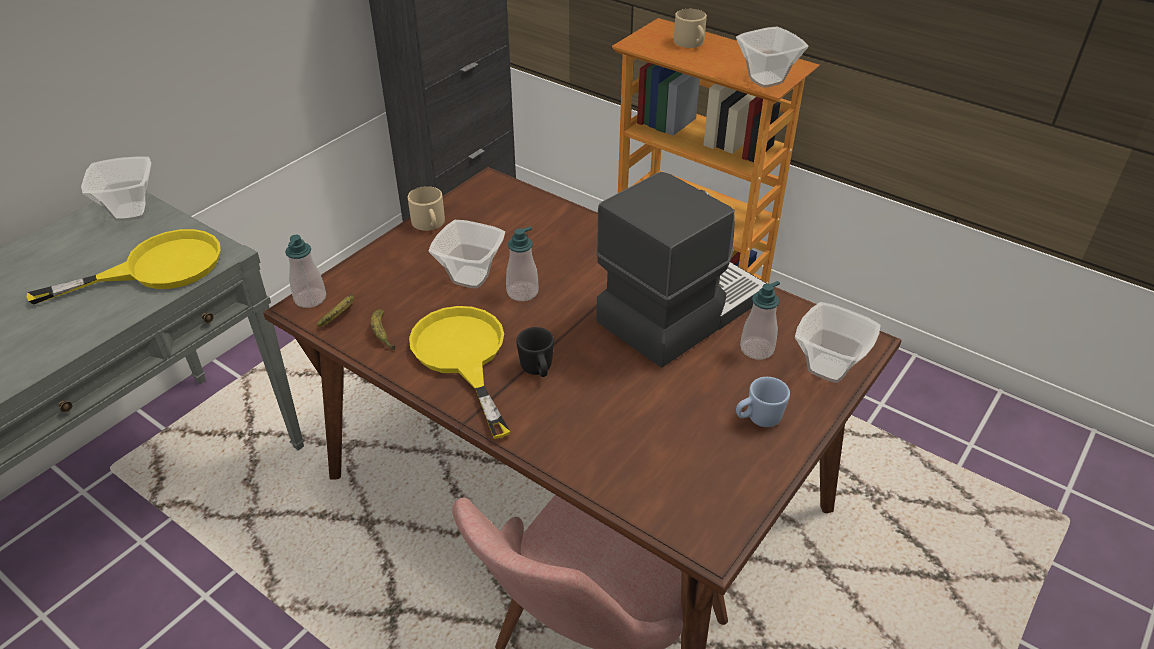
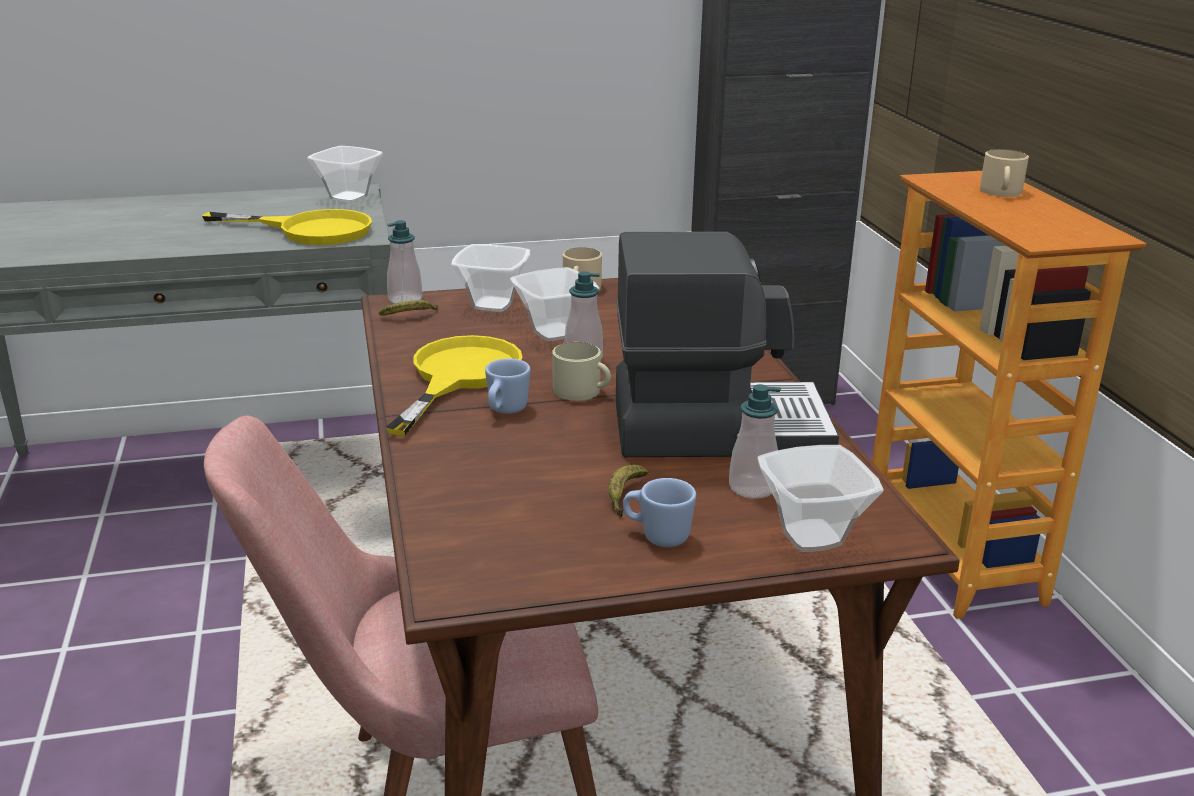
camera: 40 degrees right, 15 degrees down
(382, 334) = (421, 339): banana -> banana (624, 496)
(538, 370) = (505, 411): black mug -> blue mug
(562, 324) = (582, 391): none -> beige mug
(764, 80) = (1040, 235): bowl -> bowl (492, 304)

